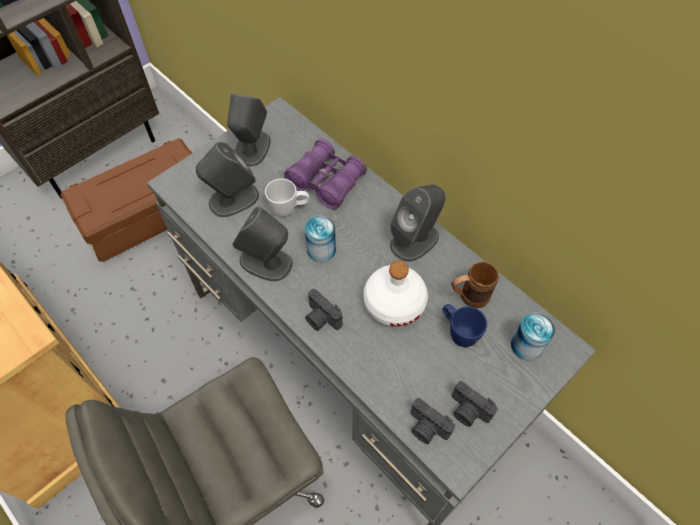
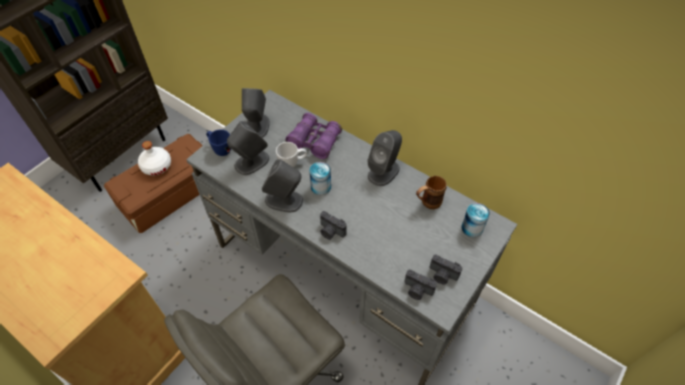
camera: 10 degrees left, 5 degrees down
(394, 302) = (378, 213): white bottle -> white bottle (156, 166)
(458, 332) = (425, 226): blue mug -> blue mug (220, 149)

